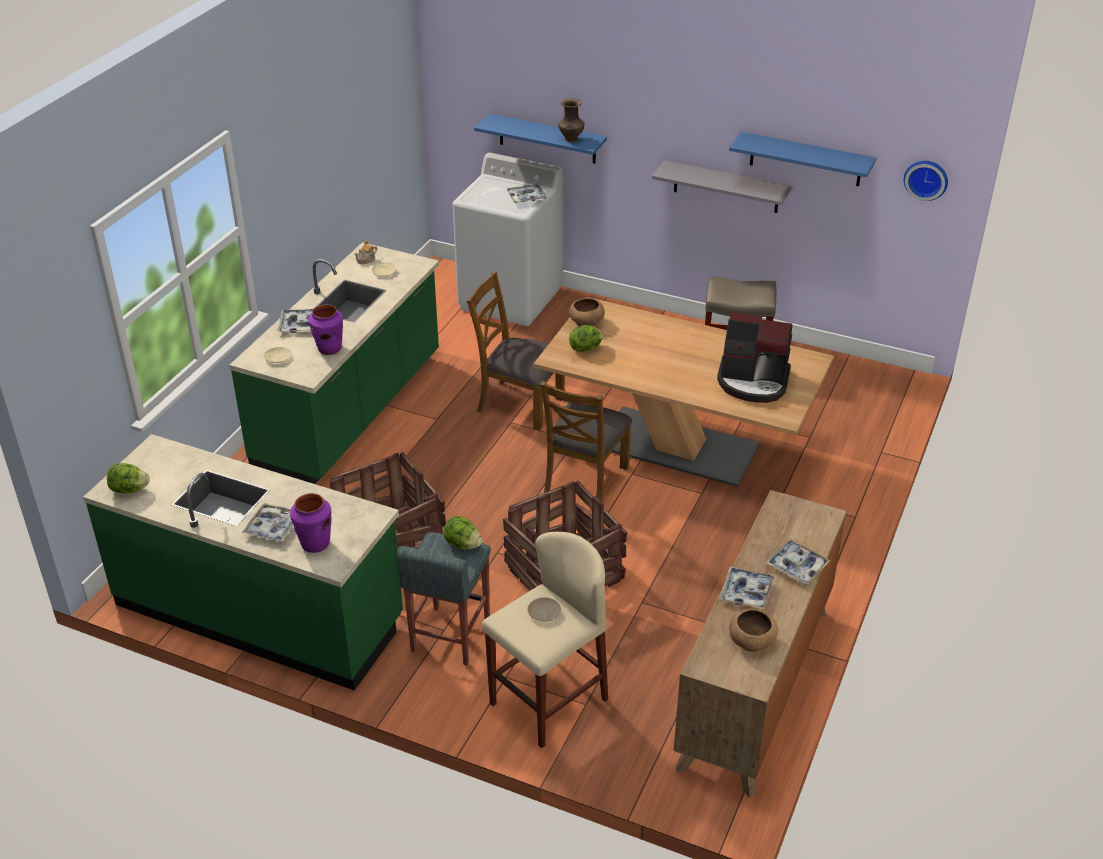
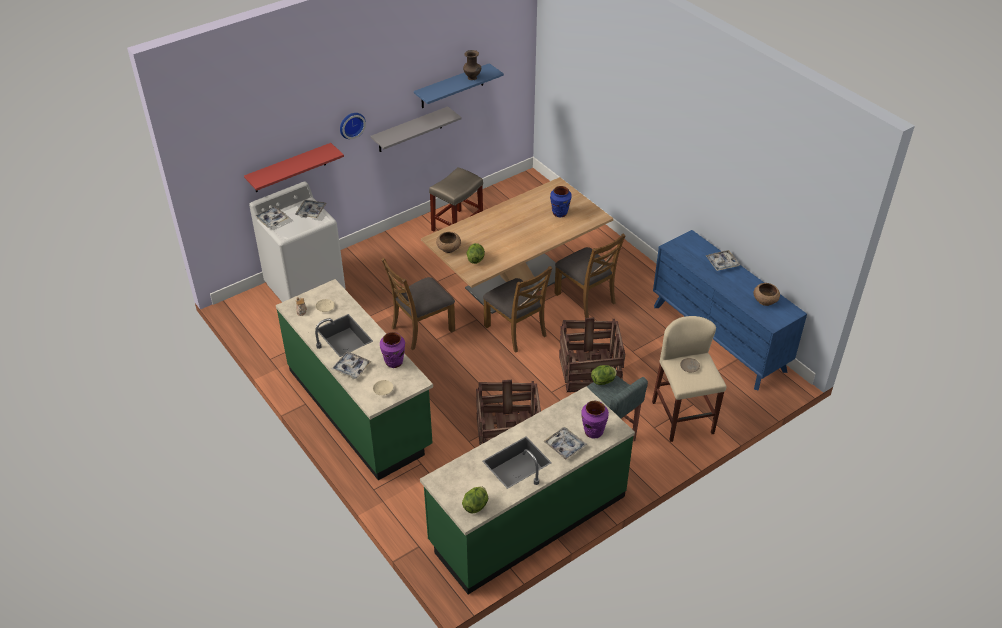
camera: 60 degrees left, 5 degrees up
(547, 139) = (289, 168): blue shelf -> red shelf
(571, 140) = (319, 157): brown vase -> brown vase (472, 78)
(708, 519) = (586, 298): none -> brown chair
(746, 592) = (730, 287): tray -> tray (272, 219)
(753, 382) = (560, 213): coffee machine -> blue vase
(755, 687) = (719, 338): brown dresser -> blue dresser
(926, 179) = (515, 60): wall clock -> wall clock (351, 124)

